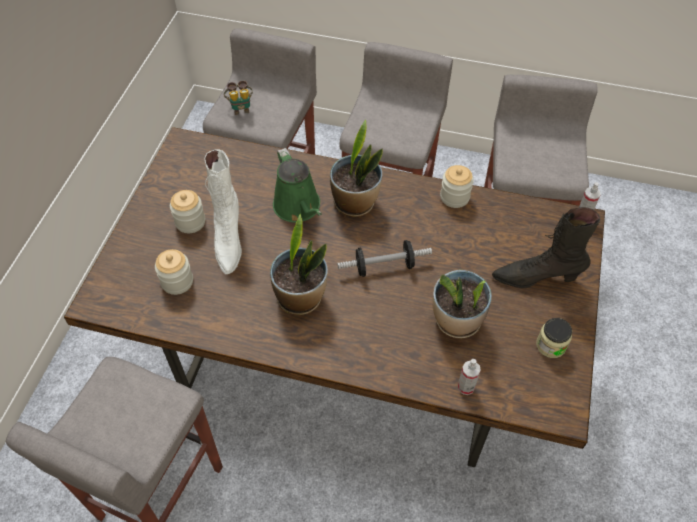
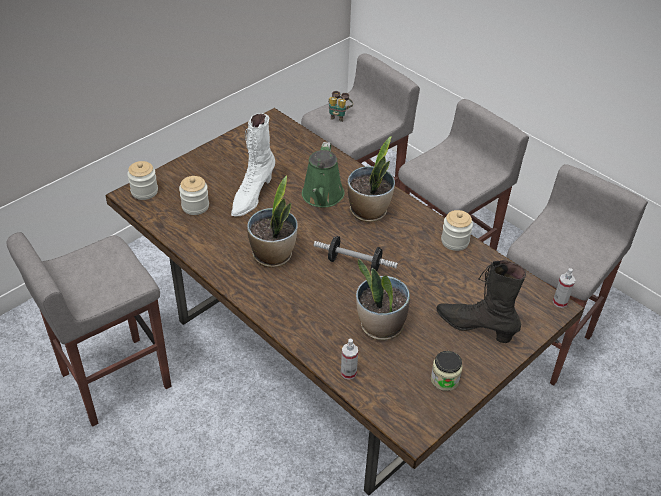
camera: 30 degrees right, 10 degrees down
(190, 222) = (235, 173): jar -> jar (144, 191)

